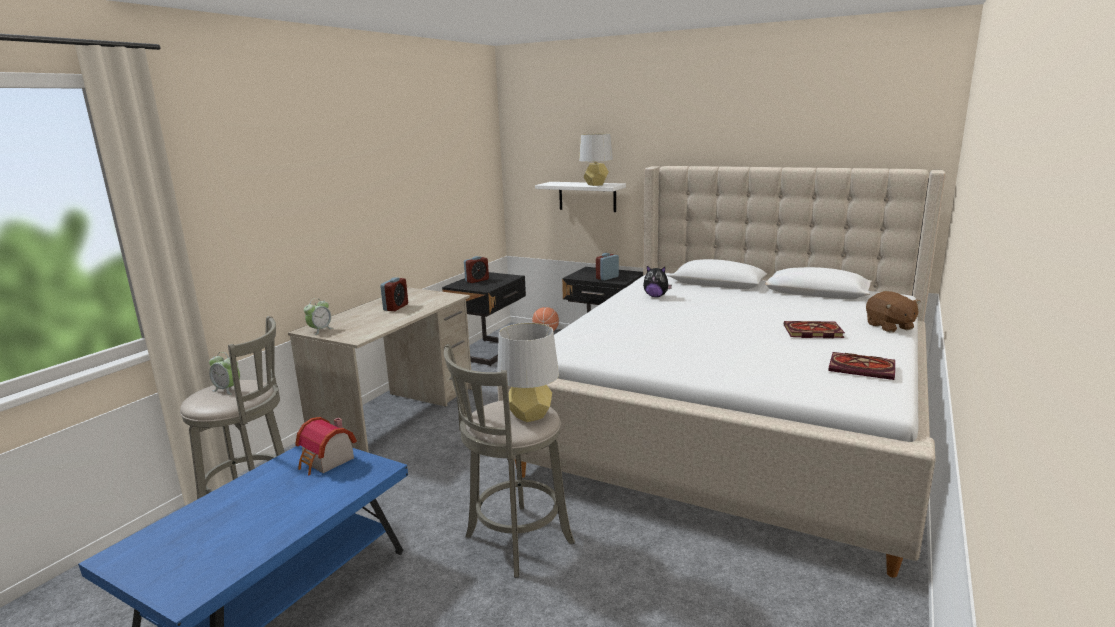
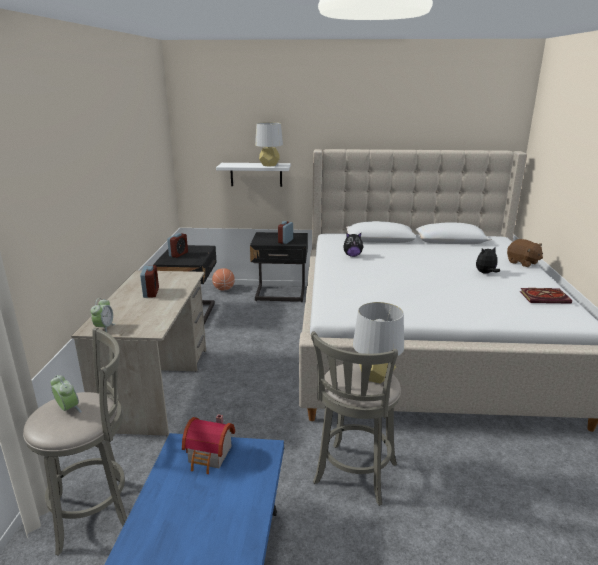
camera: 25 degrees left, 5 degrees up
(227, 389) = (68, 409): alarm clock -> alarm clock turned 135 degrees counterclockwise
(811, 332) = (485, 273): book -> plush toy

